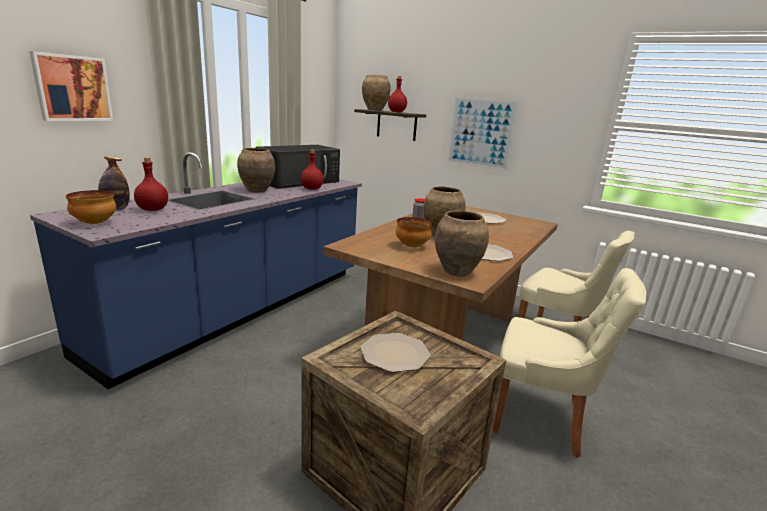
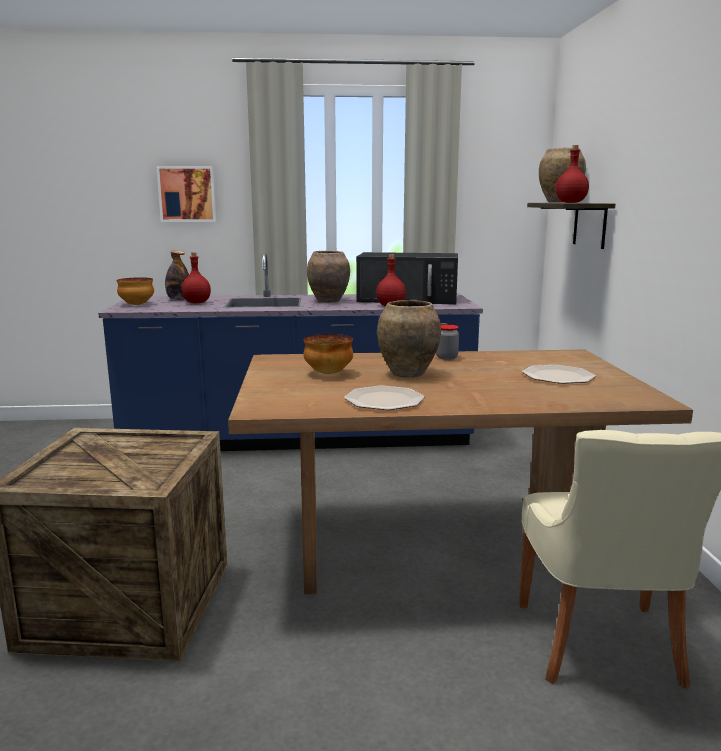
camera: 55 degrees right, 5 degrees down
(394, 353) = (121, 452): plate -> none
(457, 272) = (278, 400): brown vase -> none
(481, 133) = (666, 230): picture -> none
(542, 418) = (338, 682): beige chair -> none

